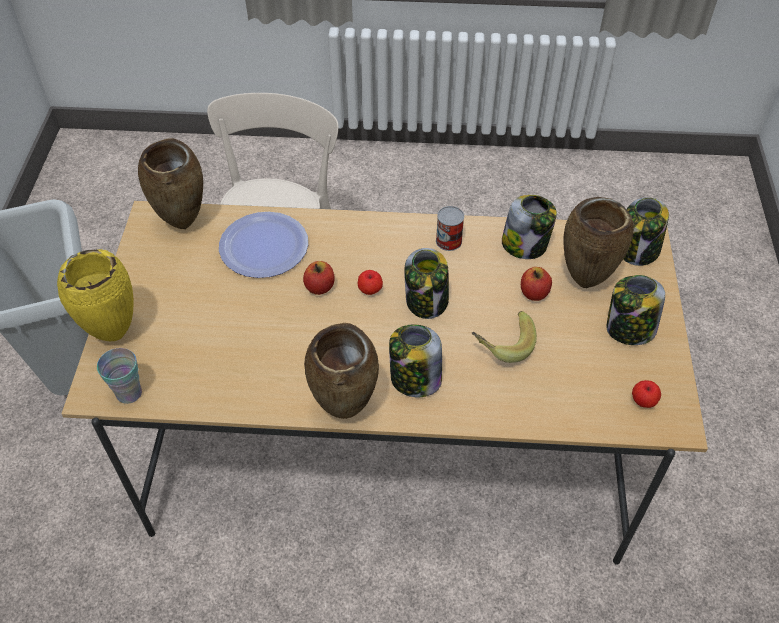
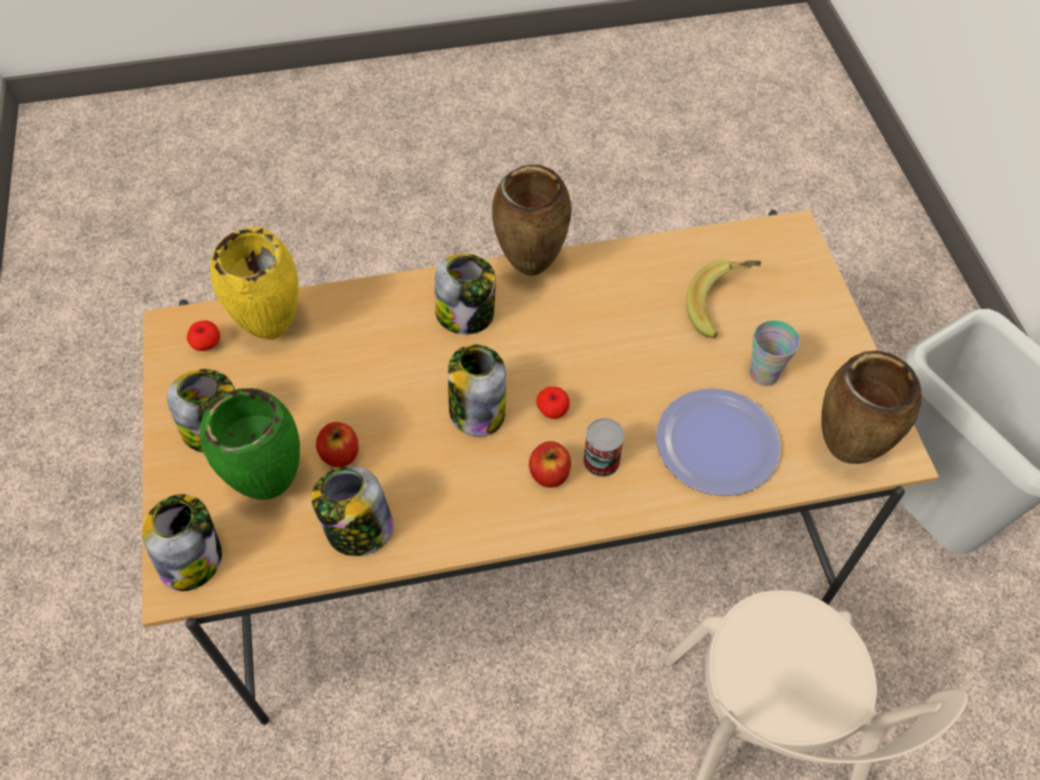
camera: 165 degrees right, 5 degrees up
(113, 334) = (820, 292): yellow vase -> yellow vase (274, 332)
(129, 393) = (758, 239): cup -> cup (764, 374)
(320, 287) = (617, 401): apple -> apple (549, 474)
(448, 241) = (469, 511): can -> can (601, 460)
(502, 343) = (374, 376): banana -> banana (722, 307)
(585, 281) = (271, 489): brown vase -> green vase

